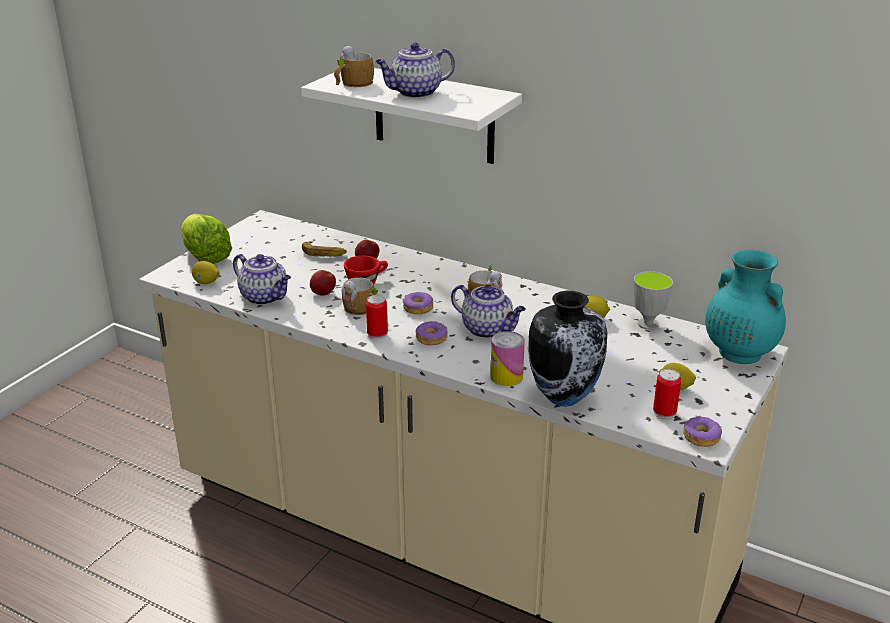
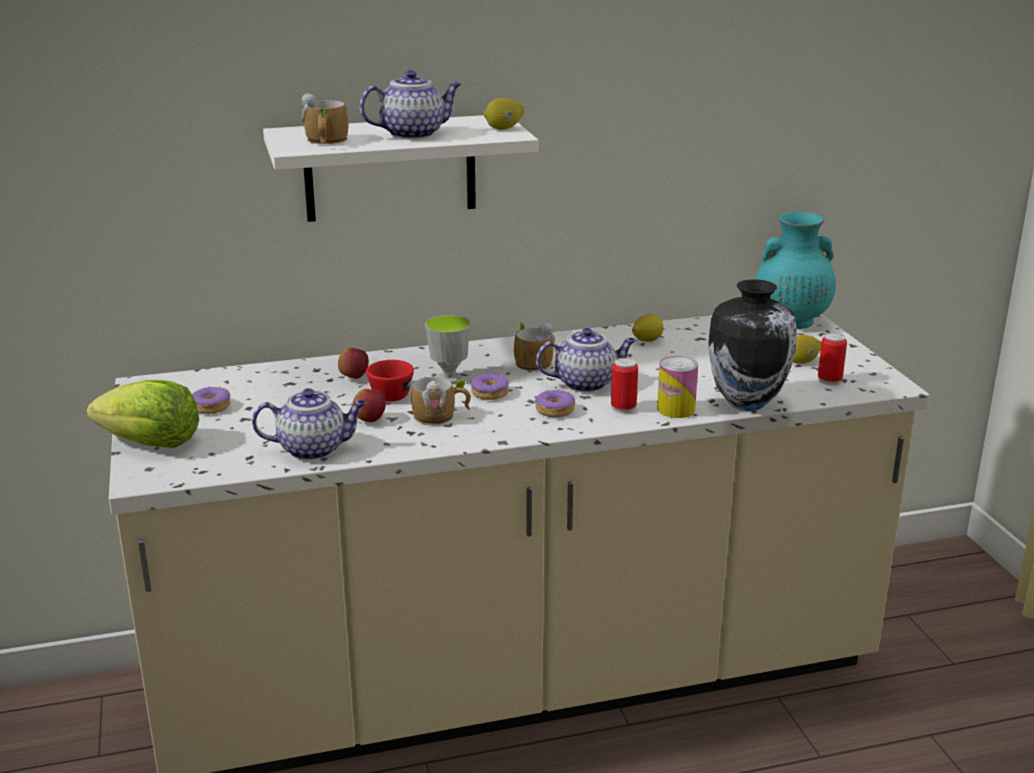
camera: 45 degrees left, 5 degrees down
(206, 283) = (211, 465): lemon -> lemon (504, 129)
(324, 253) = (289, 387): banana -> none
(377, 334) = (500, 429): can -> can (623, 408)
(415, 93) = (413, 134): teapot -> teapot turned 135 degrees counterclockwise
(648, 324) = (694, 328): cup -> cup (449, 378)
(701, 437) = (882, 384): donut -> donut (211, 407)

